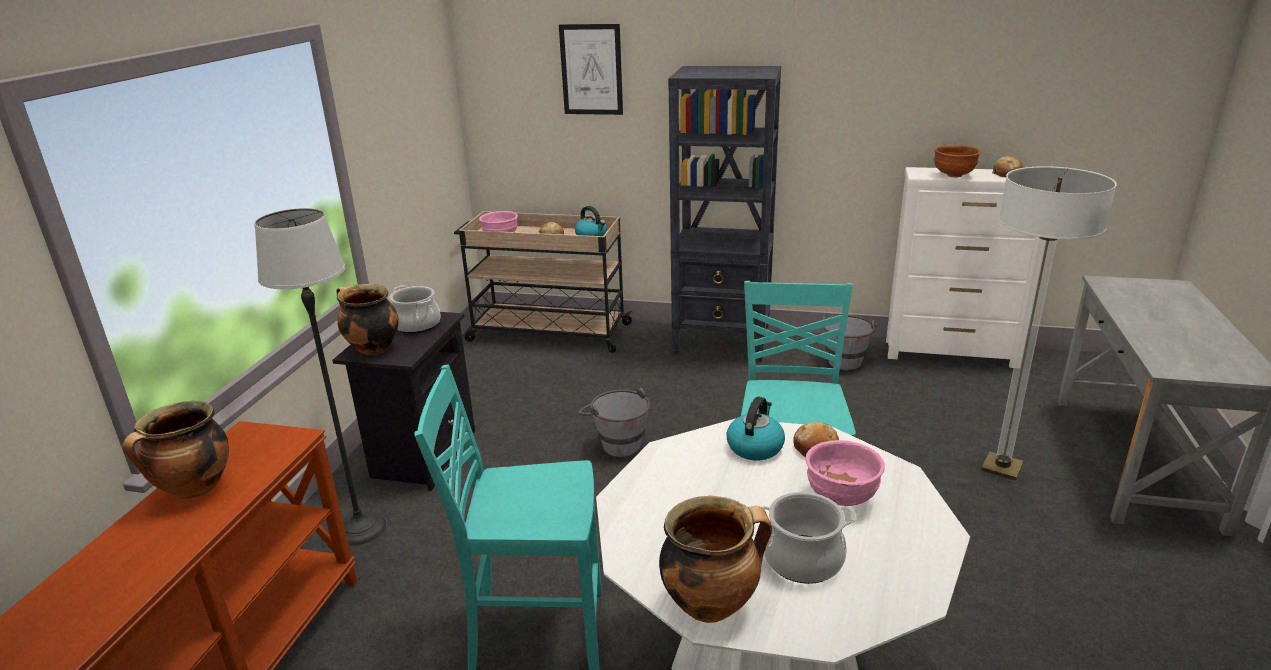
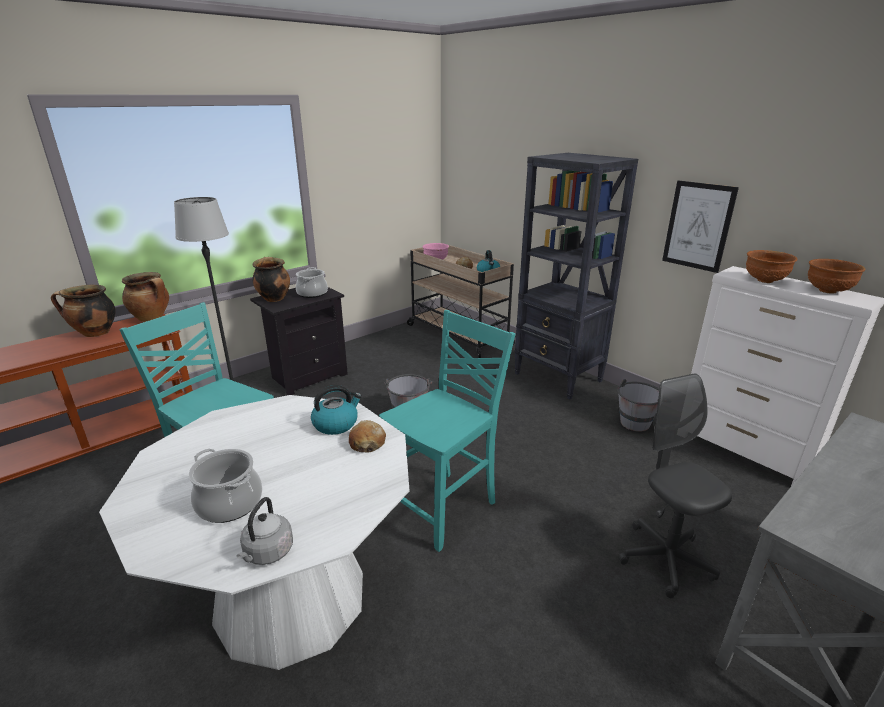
camera: 35 degrees right, 0 degrees up
(591, 70) = (512, 150): picture -> picture (698, 226)
(711, 603) = (145, 497): cooking pot -> cooking pot (152, 318)
(841, 497) = (322, 480): pink bowl -> none
(914, 573) = (267, 553): none -> grey kettle
(1001, 467) = (665, 559): floor lamp -> grey office chair
(1006, 174) = (827, 291): bread -> brown bowl

